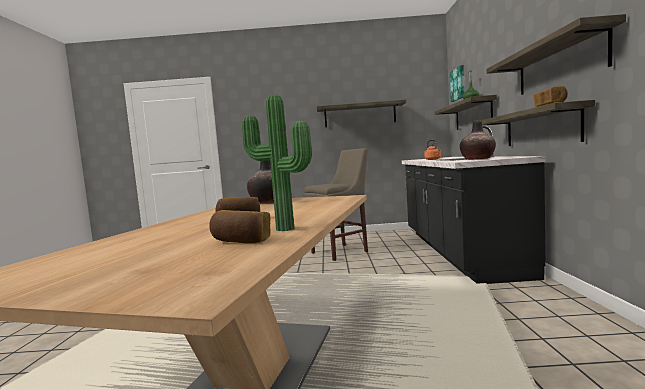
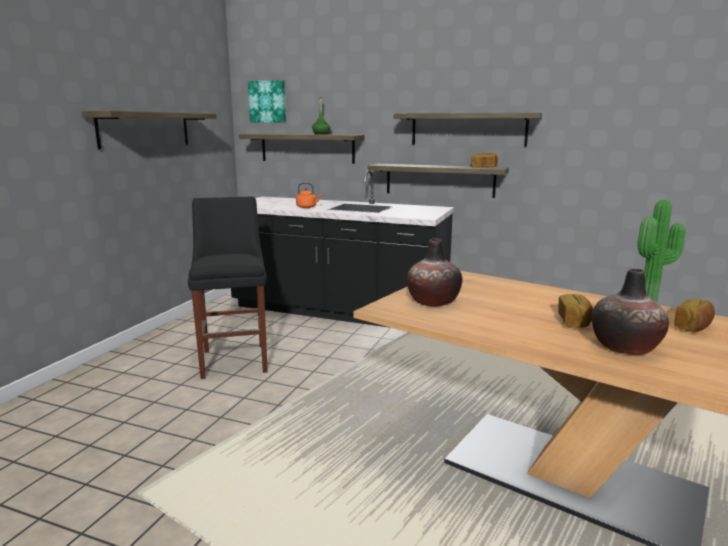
camera: 70 degrees left, 10 degrees up
(342, 252) = (235, 359): beige stool -> black stool
(477, 159) = (409, 211): vase -> vase (625, 347)

